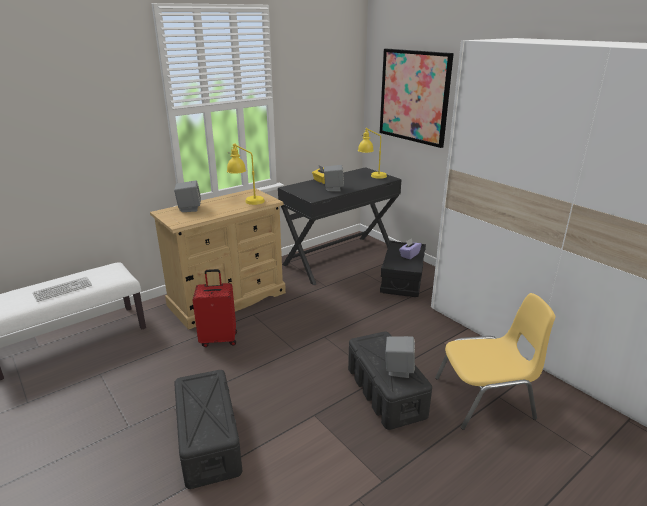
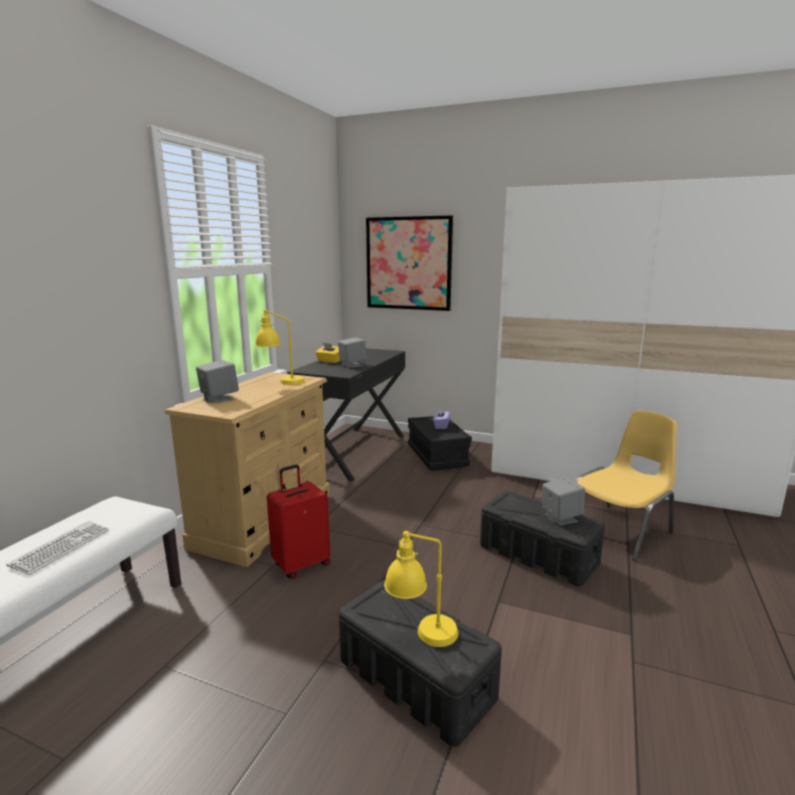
camera: 30 degrees left, 10 degrees down
(371, 176) = (372, 352): yellow table lamp -> yellow table lamp (421, 637)

